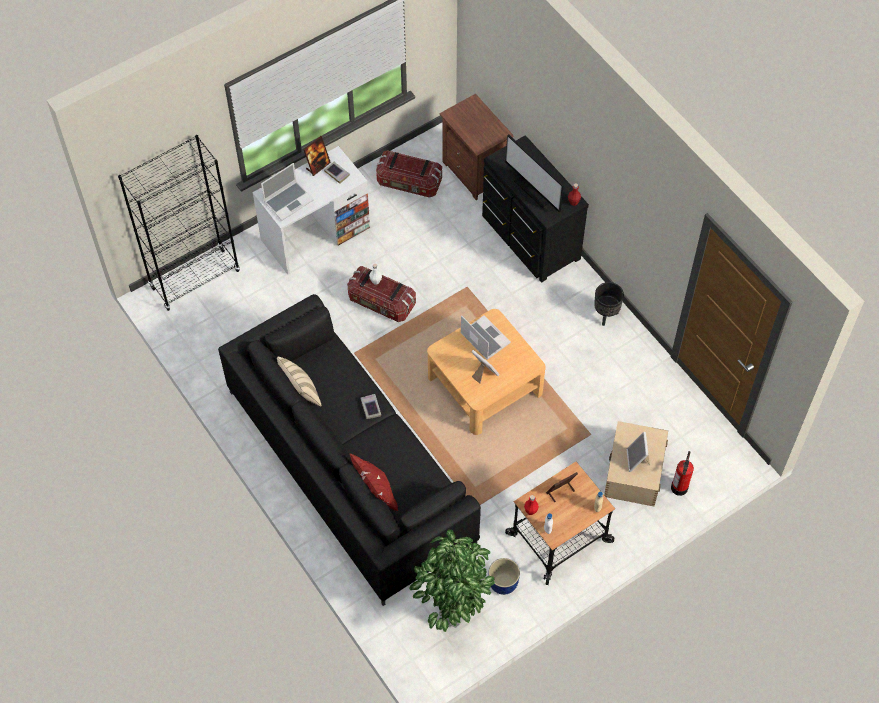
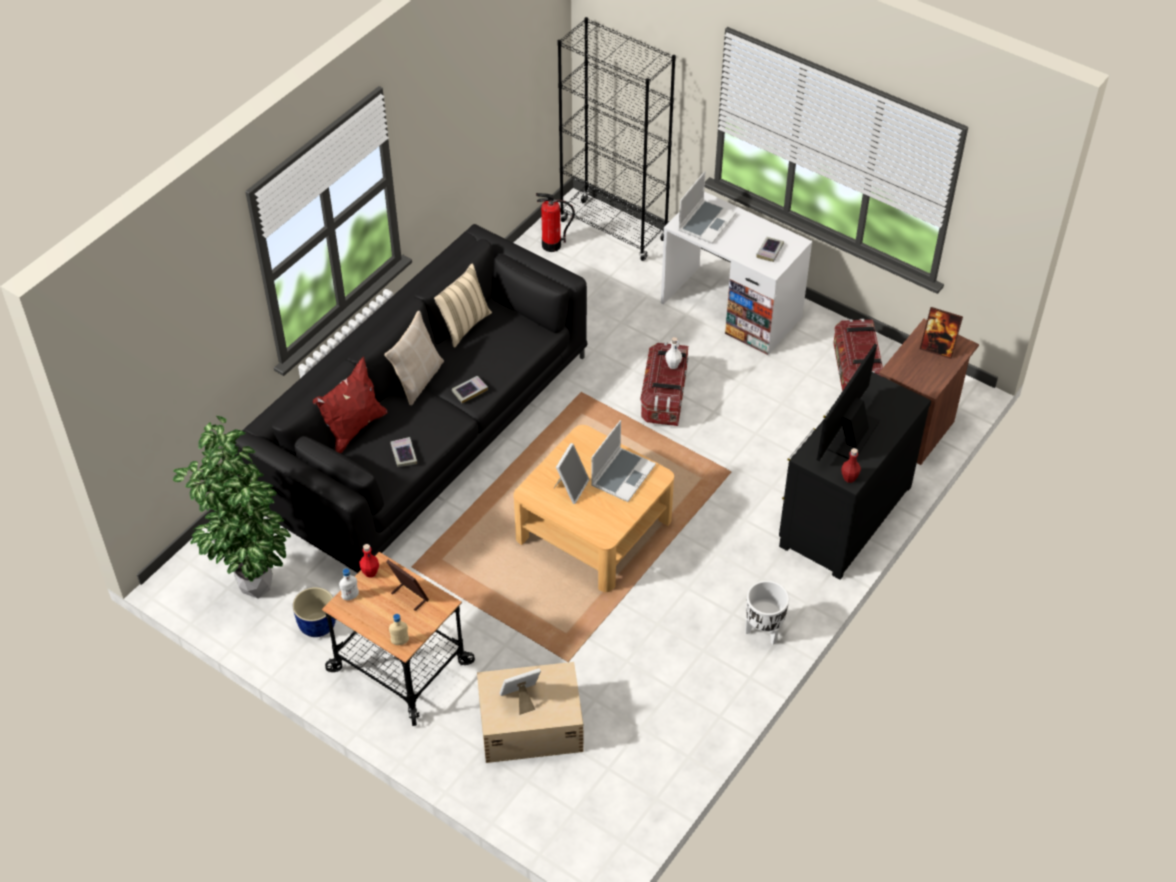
camera: 70 degrees right, 10 degrees down
(288, 200) = (706, 222): laptop -> laptop turned 90 degrees counterclockwise
(318, 166) = (771, 232): picture frame -> picture frame (937, 349)
(343, 439) = (417, 379): none -> beige pillow
(415, 467) = (403, 454): none -> book
(606, 315) = (763, 631): black planter -> white planter
(679, 487) = (526, 786): fire extinguisher -> fire extinguisher (551, 245)

